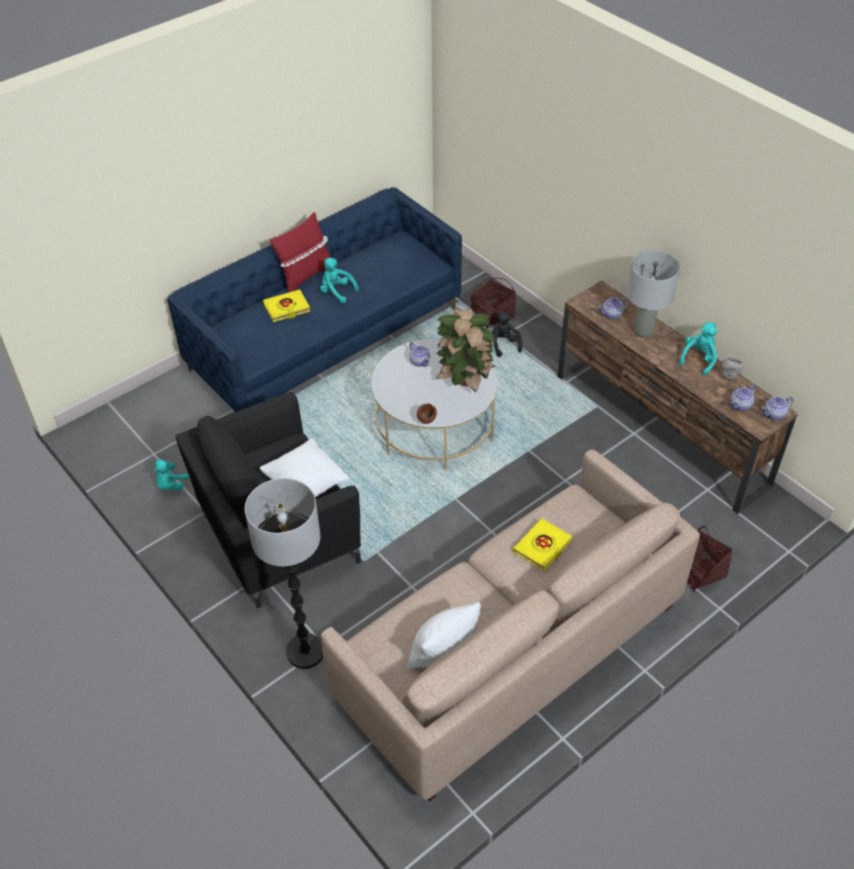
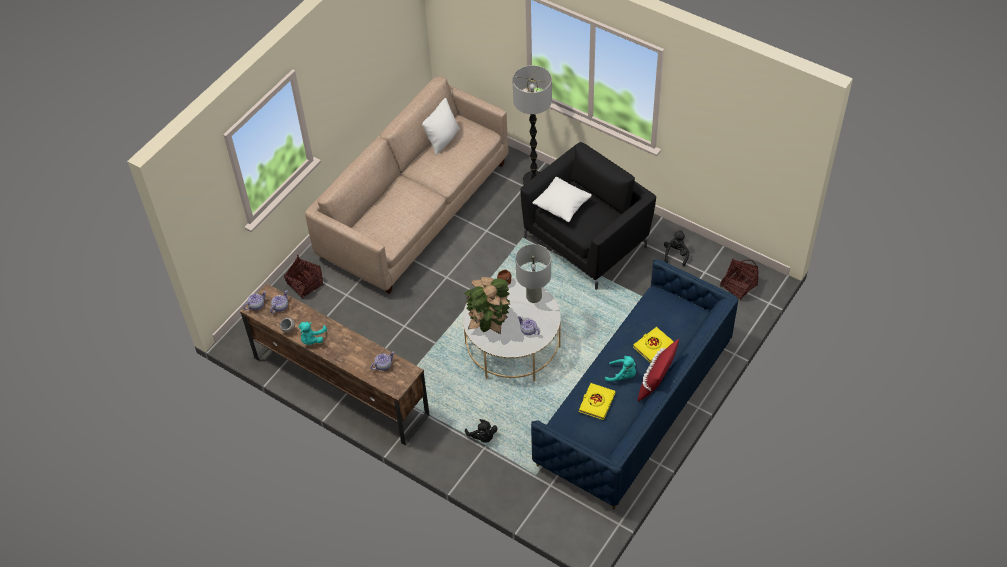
camera: 165 degrees right, 5 degrees up
(173, 485) = (676, 254): turquoise plush toy -> black plush toy
(492, 314) = (501, 467): basket -> basket (738, 286)
(542, 547) = (401, 205): yellow book -> yellow book (596, 403)
(644, 331) = (356, 355): grey table lamp -> grey table lamp (533, 297)

